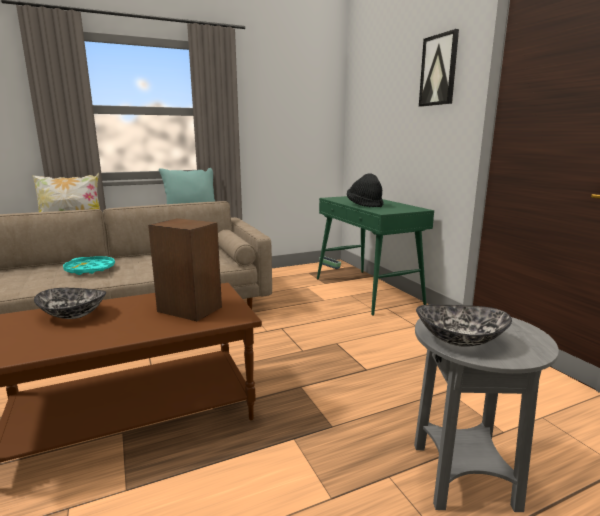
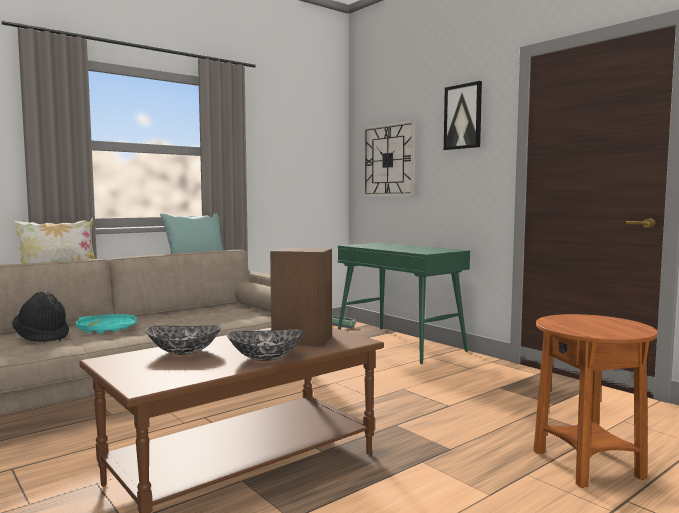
camera: 15 degrees left, 10 degrees down
(365, 205) = (397, 249): black hat -> black hat (42, 336)
(374, 116) = (388, 160): none -> wall clock
(459, 340) = (582, 329): bowl -> bowl (266, 357)
(464, 477) = (587, 466): grey side table -> brown side table

